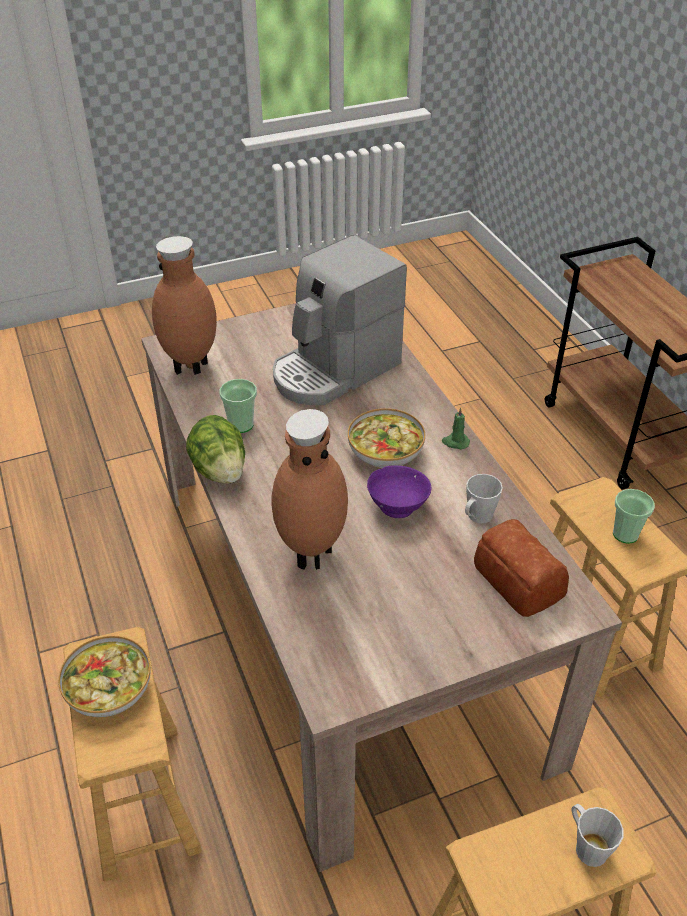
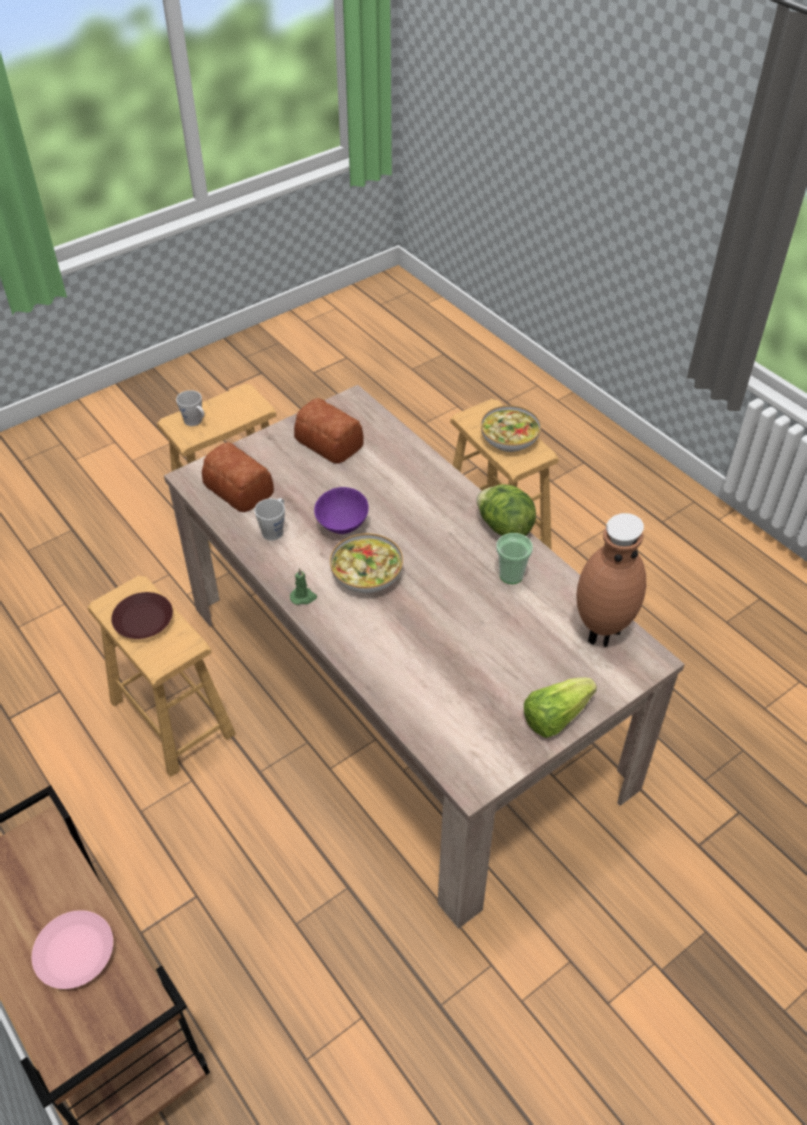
camera: 165 degrees right, 5 degrees up
(268, 324) = (555, 716): none -> lettuce
(310, 553) = (399, 477): brown vase -> none
(334, 370) = (449, 661): coffee machine -> none
(386, 629) = (329, 441): none -> bread
(625, 534) = (143, 619): cup -> brown plate
(636, 299) = (74, 953): none -> pink plate

